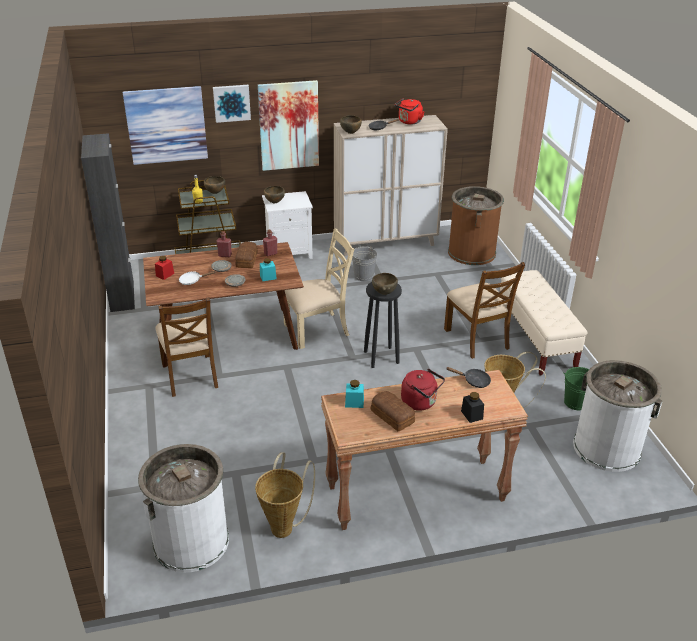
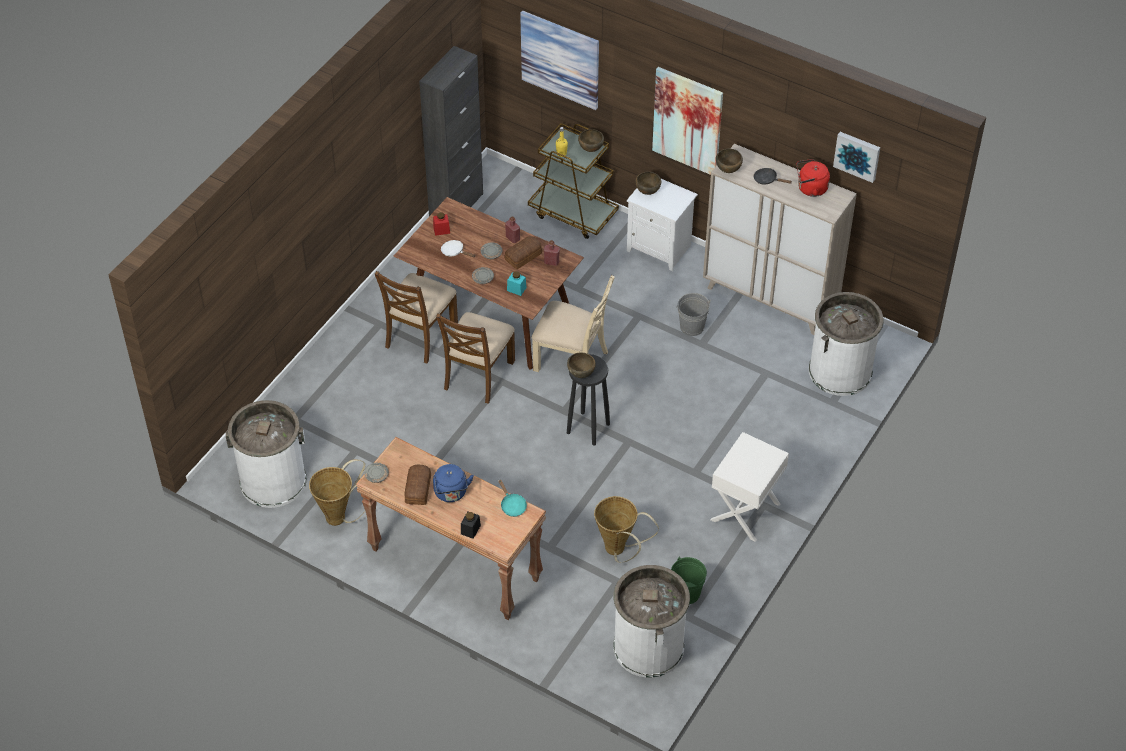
camera: 45 degrees right, 15 degrees up
(231, 102) = (629, 70): picture -> picture (857, 155)
(346, 429) = (376, 475): none -> grey plate
(354, 402) = (408, 459): turquoise jar -> none
(421, 402) = (451, 493): red kettle -> blue kettle
(471, 252) = (840, 371): brown trash can -> white trash can
(473, 381) = (512, 505): black frying pan -> turquoise frying pan
(477, 339) = (696, 471): brown chair -> brown chair (478, 375)
(535, 341) = (746, 512): beige bench -> white nightstand

